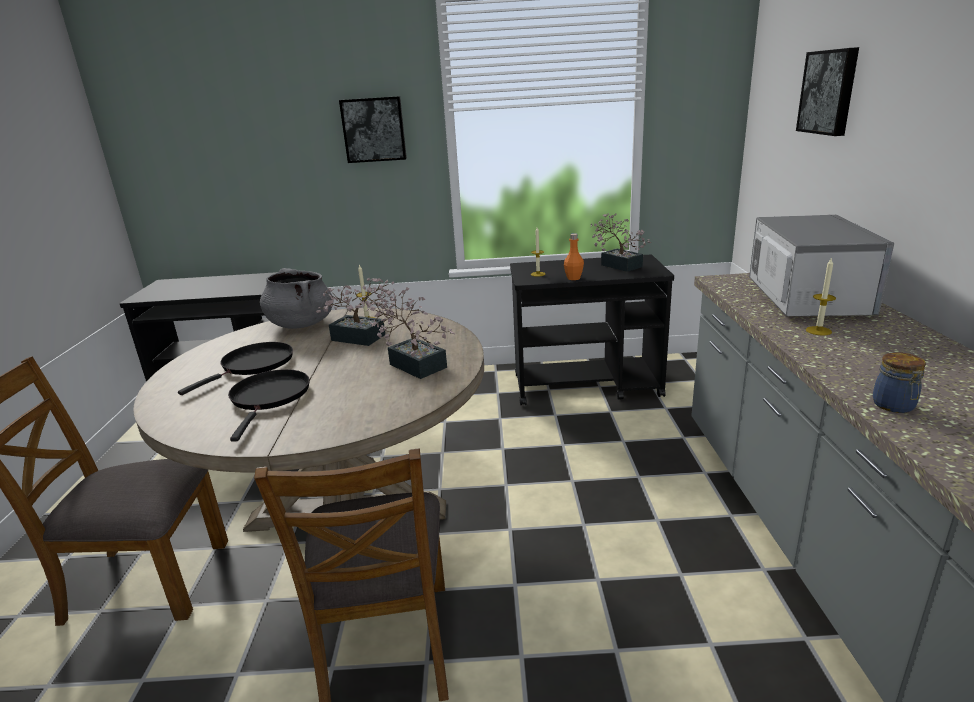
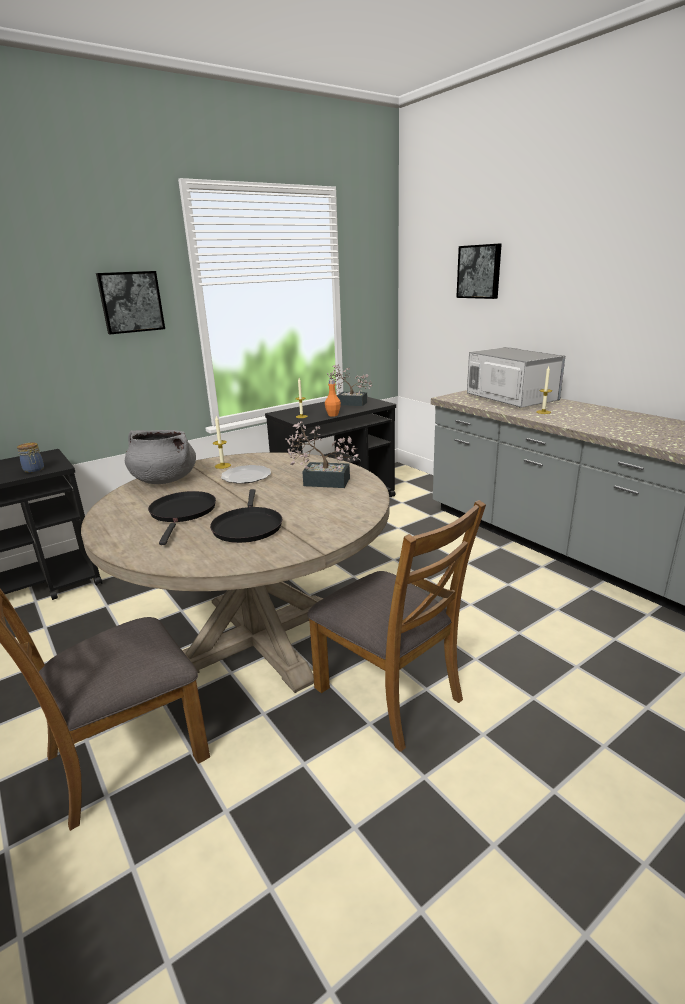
camera: 35 degrees left, 0 degrees up
(269, 397) = (247, 526): black frying pan -> black frying pan turned 150 degrees counterclockwise
(363, 338) = (245, 477): potted plant -> plate
(894, 406) = (627, 434): jar -> jar (34, 470)

